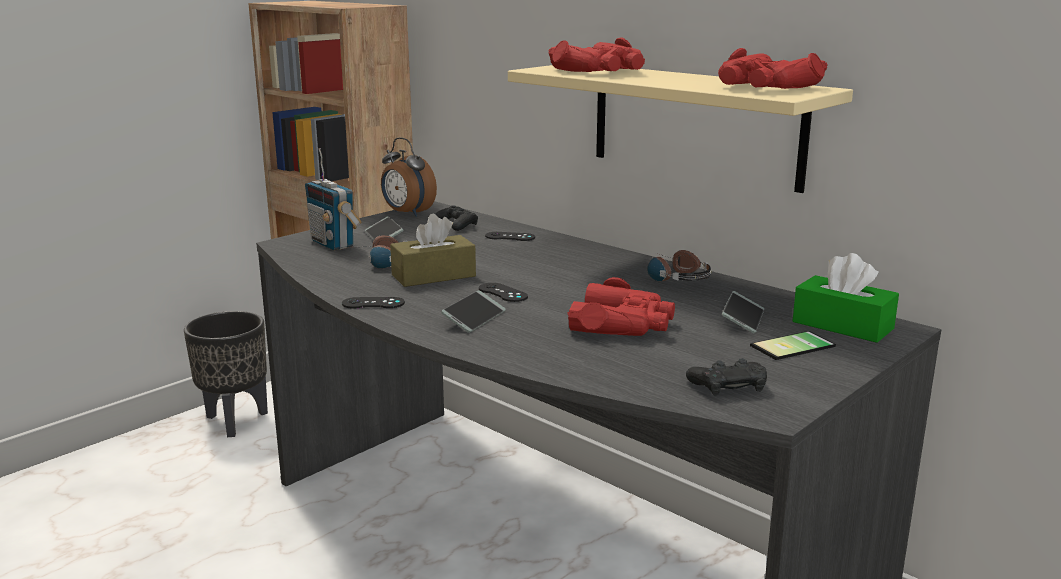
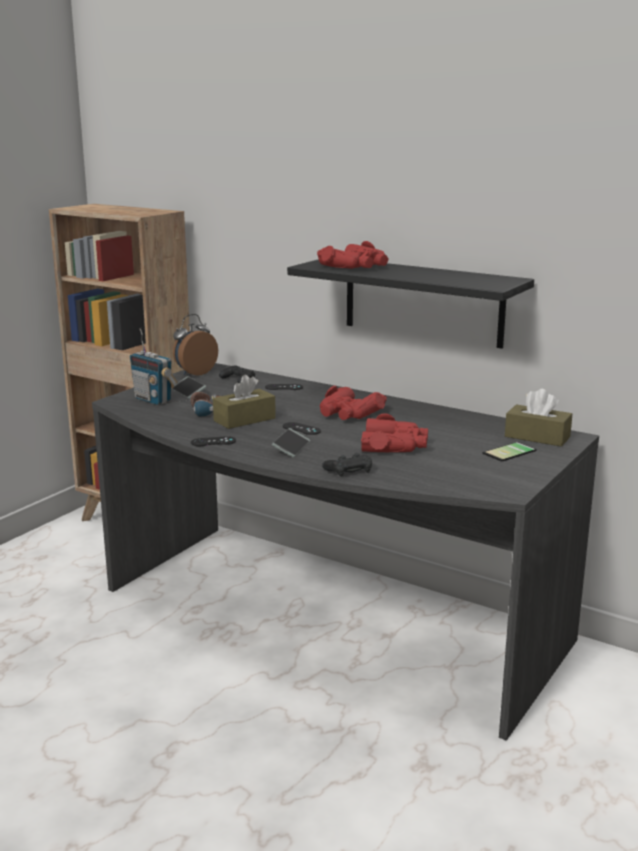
camera: 10 degrees left, 0 degrees up
(236, 421) = (49, 548): black planter -> none
(407, 213) = (194, 373): alarm clock -> alarm clock turned 105 degrees clockwise
(672, 277) = (414, 411): headphones -> none
(695, 124) = (423, 302): beige shelf -> black shelf
(728, 386) = (477, 479): black game controller -> black game controller (349, 471)
(742, 319) = (472, 437): phone -> none
(764, 87) = (477, 279): red binoculars -> red binoculars (349, 413)
(842, 325) = (537, 437): green tissue box -> brown tissue box

